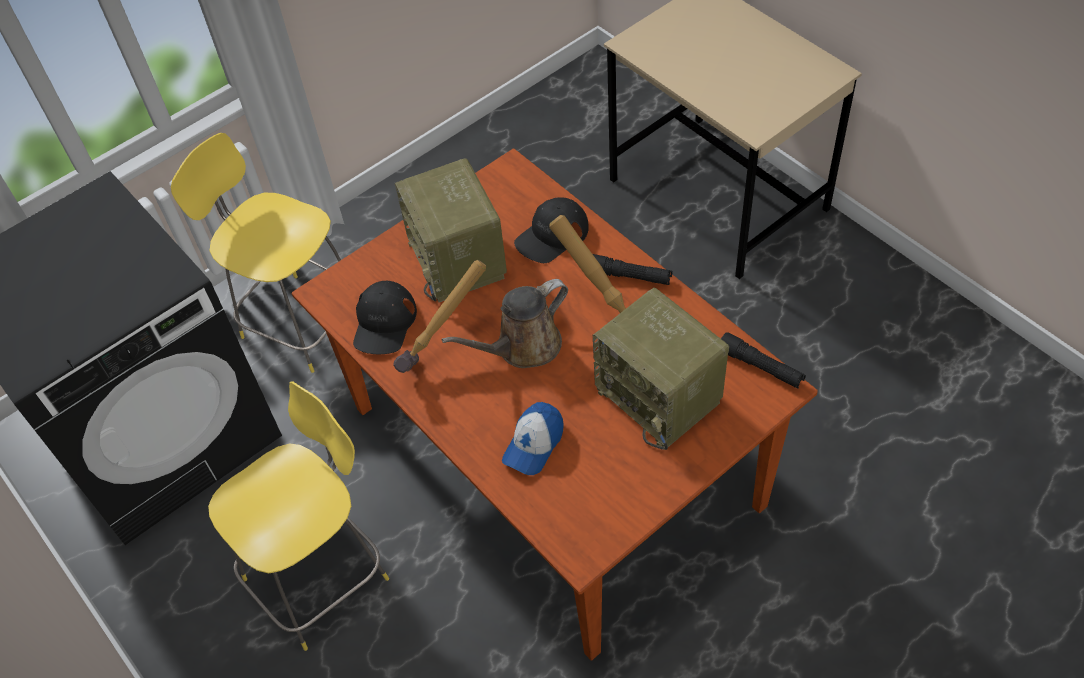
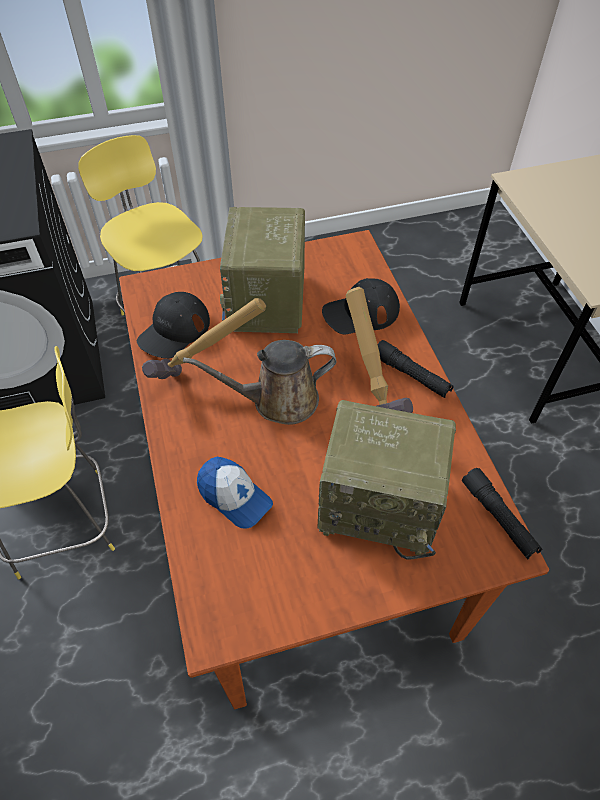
camera: 20 degrees right, 0 degrees up
(534, 444) = (234, 497): cap -> cap turned 105 degrees counterclockwise
(661, 396) = (381, 503): radio -> radio turned 60 degrees counterclockwise

